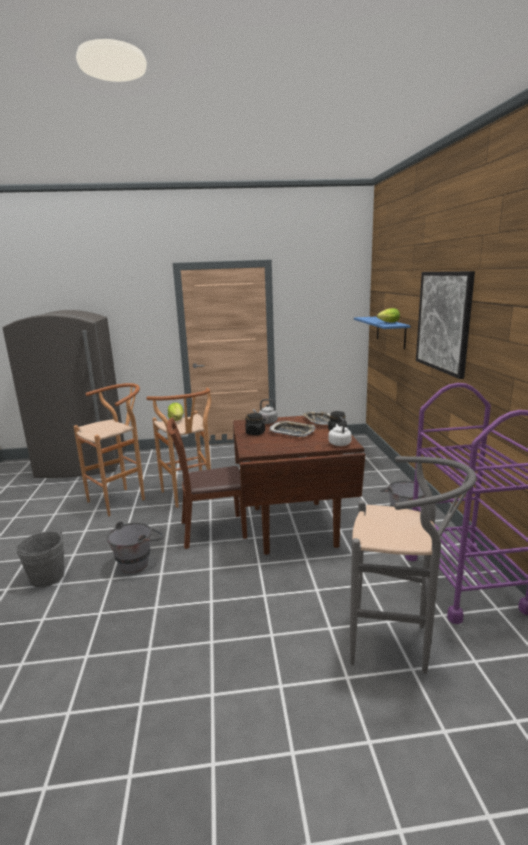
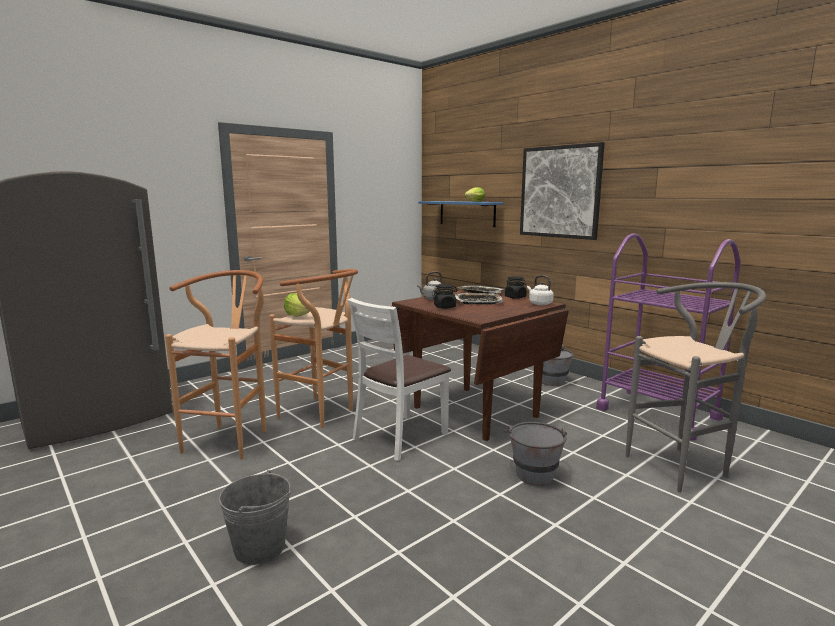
camera: 35 degrees left, 5 degrees down
(139, 561) = (362, 488): grey bucket -> grey bucket (533, 471)
(212, 530) = (400, 437): brown chair -> white chair

